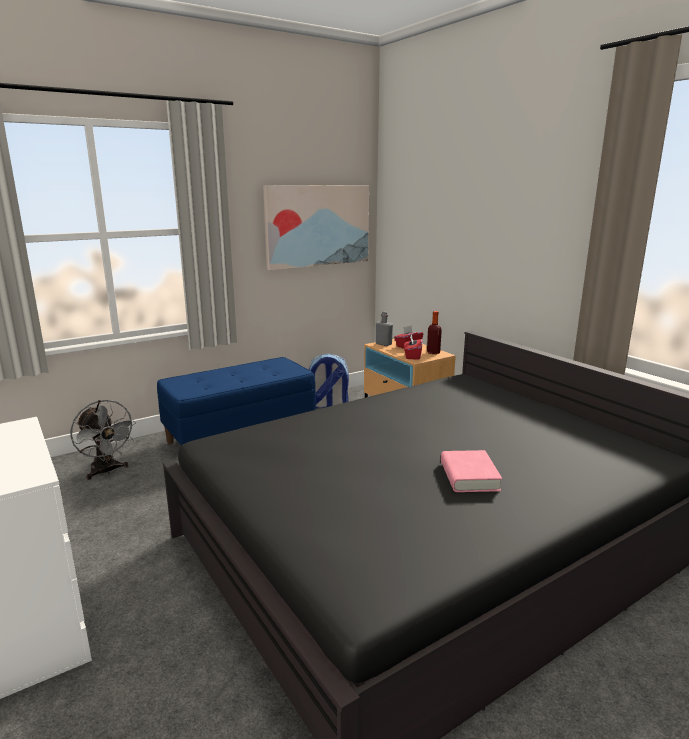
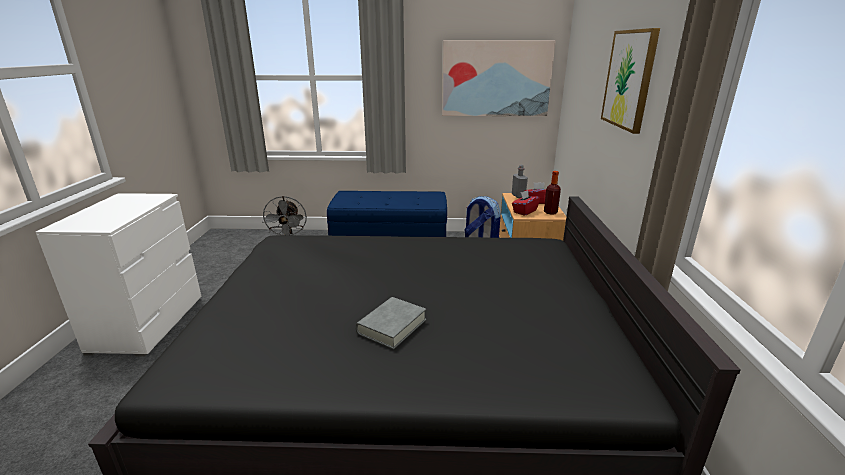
camera: 35 degrees right, 5 degrees up
(469, 476) = (392, 326): pink book -> grey book
(503, 221) = (629, 79): none -> picture

